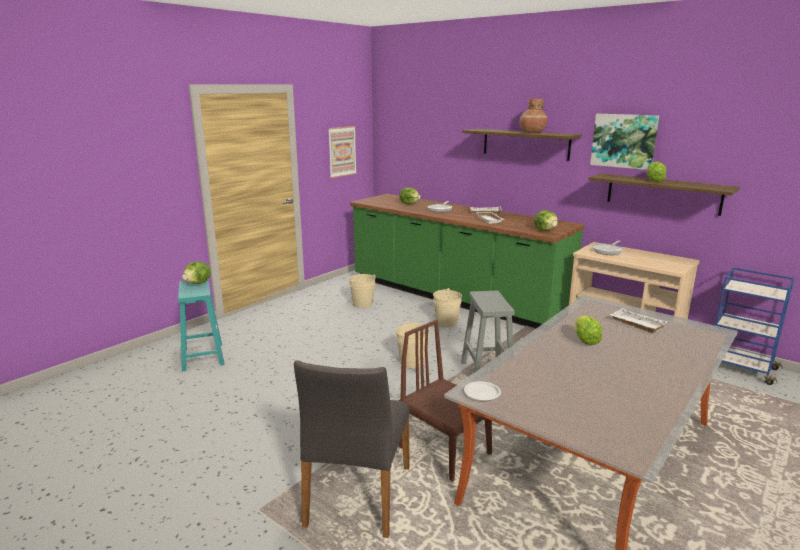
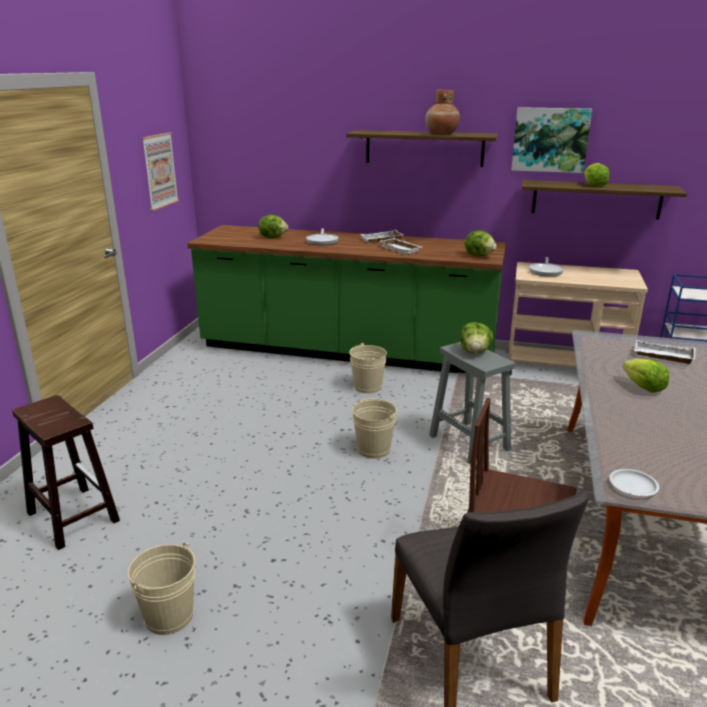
camera: 25 degrees left, 5 degrees up
(198, 283) = (51, 407): lettuce -> lettuce (475, 352)
(202, 356) = (72, 516): turquoise stool -> brown stool
(362, 304) = (241, 382): beige bucket -> beige bucket (169, 616)

